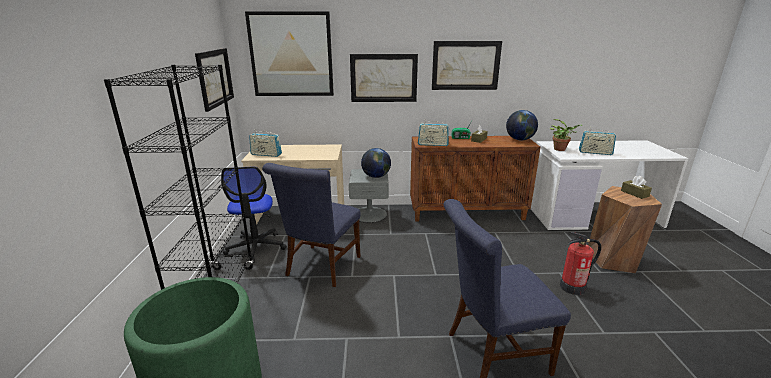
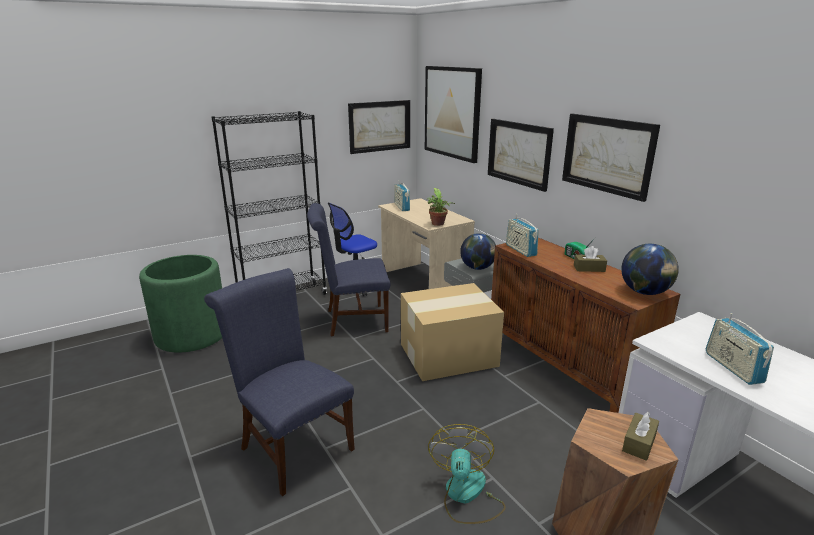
camera: 60 degrees right, 0 degrees up
(419, 242) = (450, 355): none -> cardboard box
(561, 149) = (689, 335): potted plant -> potted plant (438, 224)
(573, 287) = (466, 495): fire extinguisher -> fan

